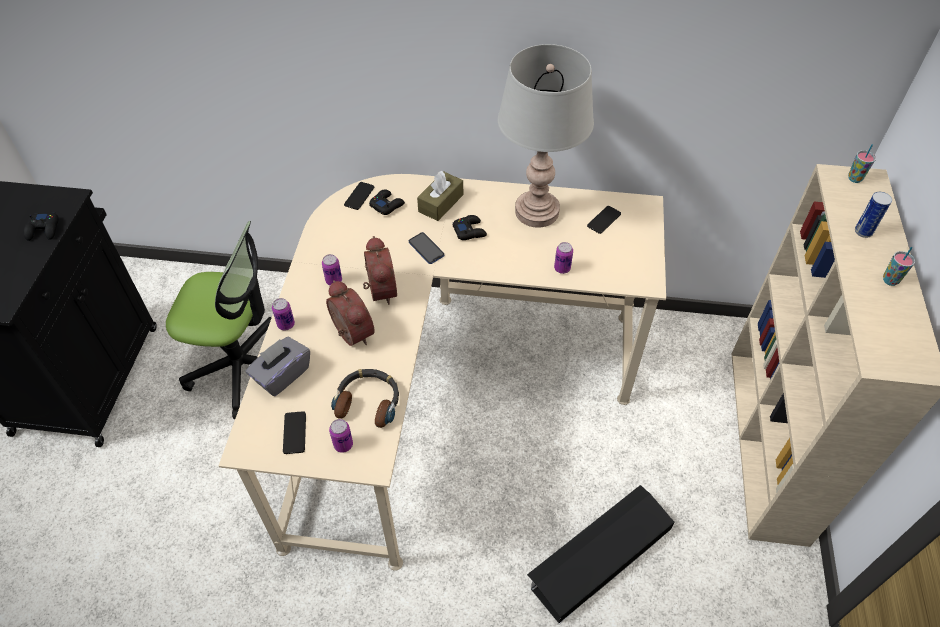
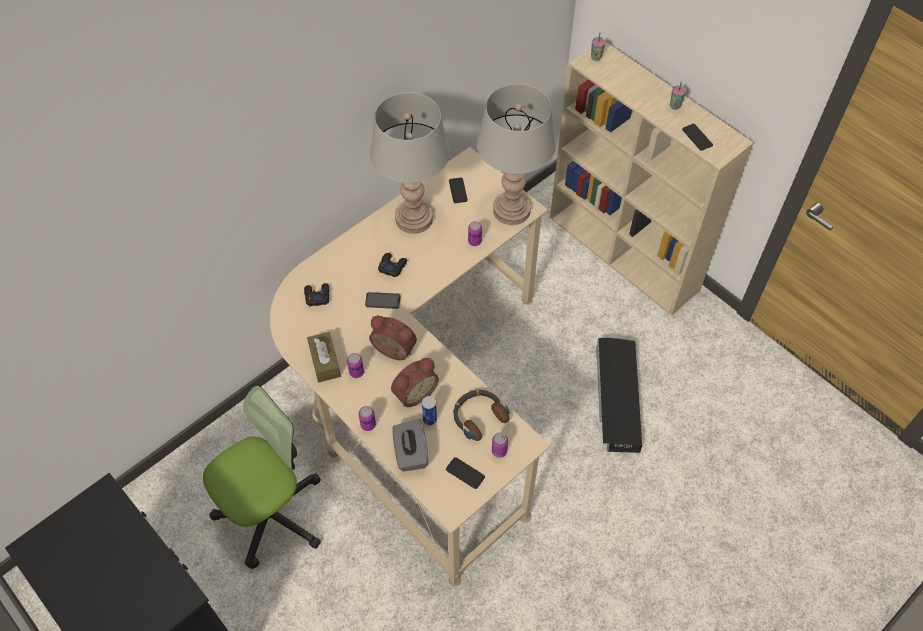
camera: 50 degrees left, 5 degrees up
(44, 230) = (123, 528): black game controller -> none
(350, 334) = (414, 392): alarm clock -> alarm clock turned 135 degrees clockwise
(359, 196) = (290, 306): phone -> phone (697, 137)
(441, 203) = (349, 264): brown tissue box -> brown tissue box (325, 361)
(629, 271) = (511, 210): none -> grey table lamp
(863, 231) = (634, 87): can -> can (429, 419)

